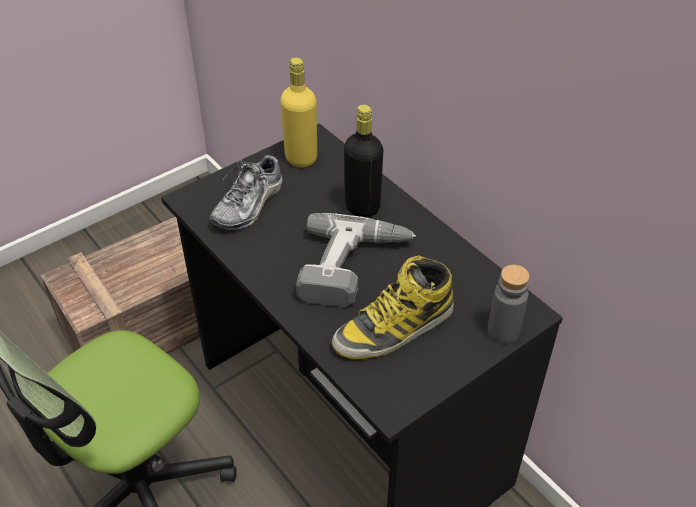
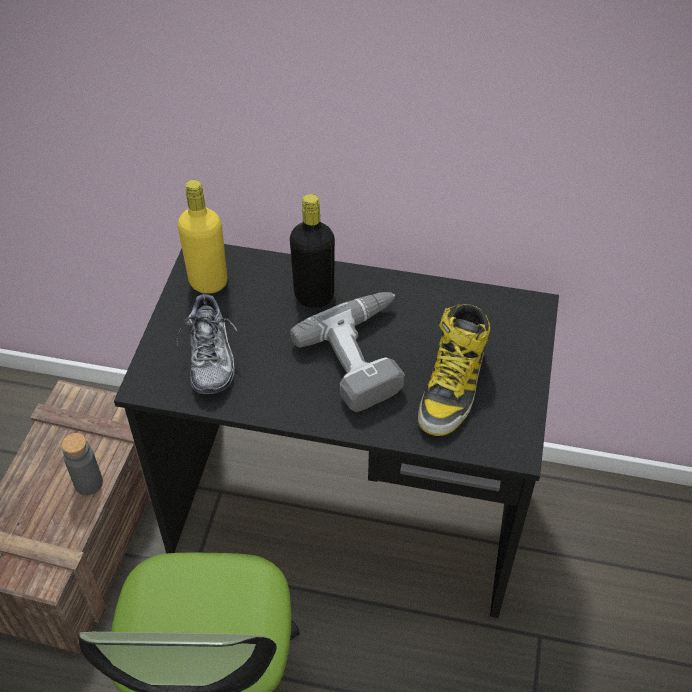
camera: 40 degrees left, 5 degrees up
(503, 331) = (531, 333): grey bottle -> grey bottle (88, 483)

